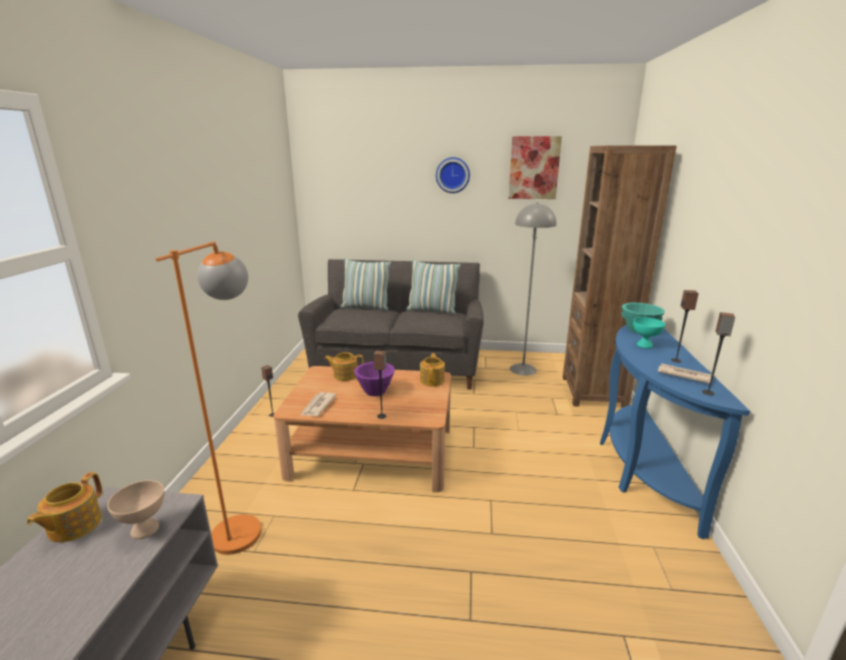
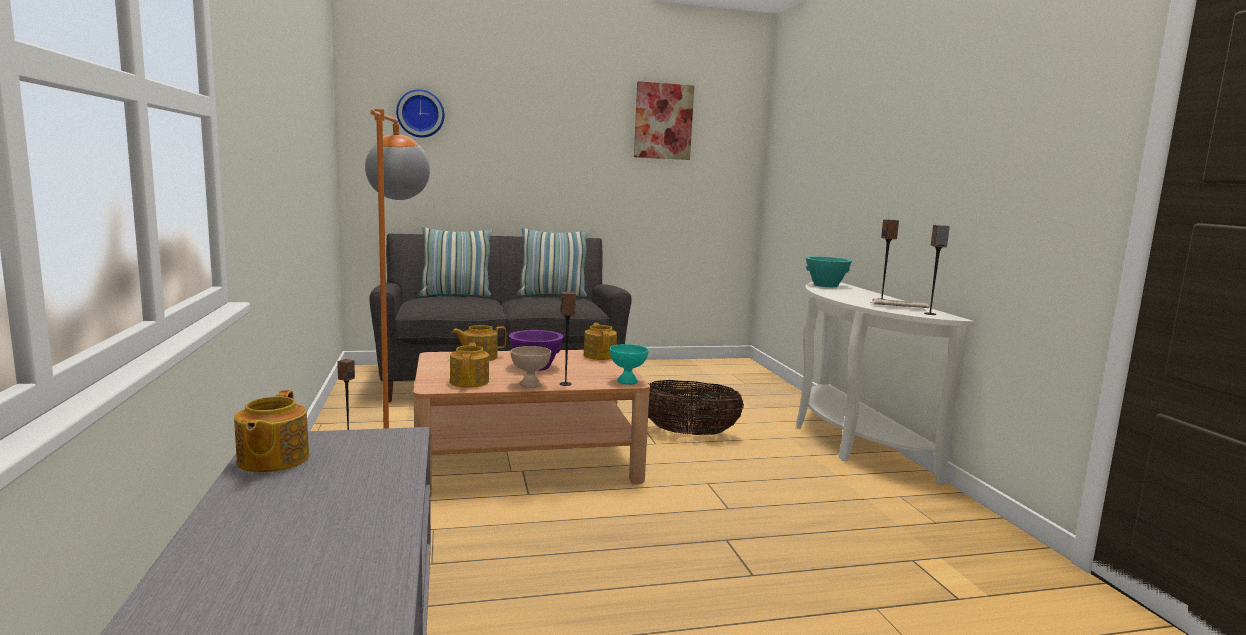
camera: 20 degrees left, 10 degrees down
(144, 530) = (384, 454): beige bowl -> beige bowl (529, 385)
(317, 406) = (470, 382): newspaper -> teapot
(453, 175) = (564, 124): wall clock -> wall clock (420, 113)
(505, 439) = (689, 433): none -> basket
(523, 369) = (667, 374): grey floor lamp -> none
(593, 392) = (762, 388): brown bookcase -> none
(639, 466) = (848, 441): blue console table -> white console table
(644, 345) = (841, 293): turquoise bowl -> turquoise bowl (626, 381)

